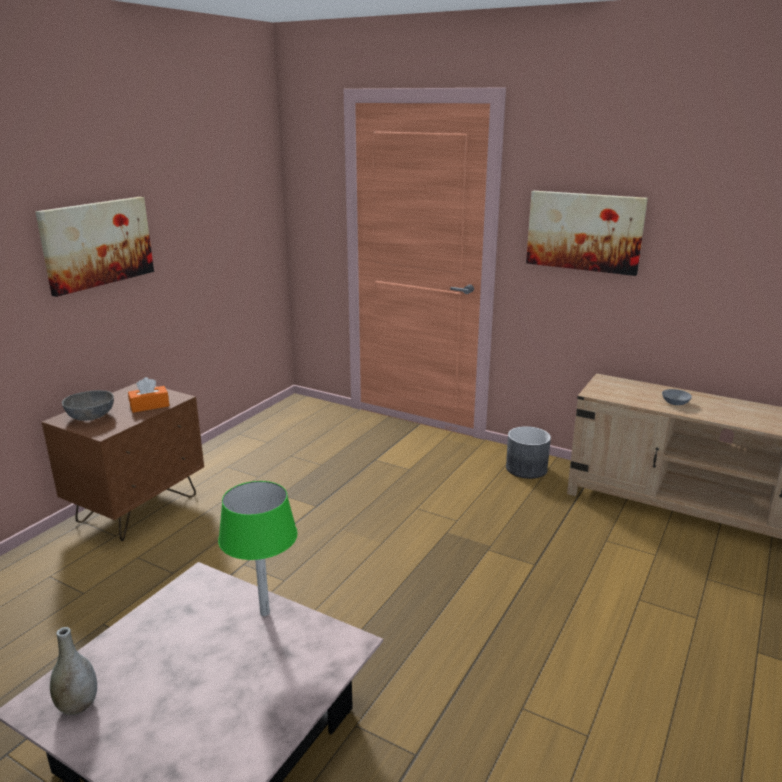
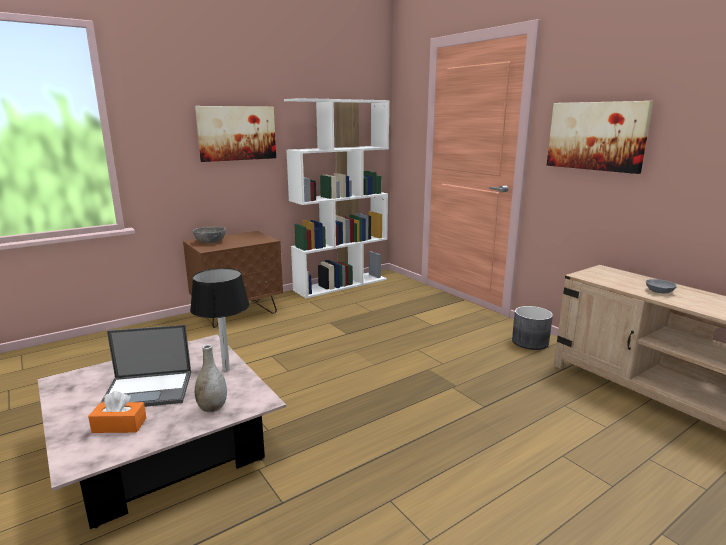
camera: 25 degrees right, 5 degrees down
(78, 705) = (78, 387): grey vase -> grey vase (212, 408)
(149, 406) = (248, 241): orange tissue box -> orange tissue box (119, 425)
(190, 675) = (149, 390): none -> laptop
(250, 430) = (341, 284): none -> white bookcase
(265, 612) = (226, 369): green table lamp -> black table lamp

